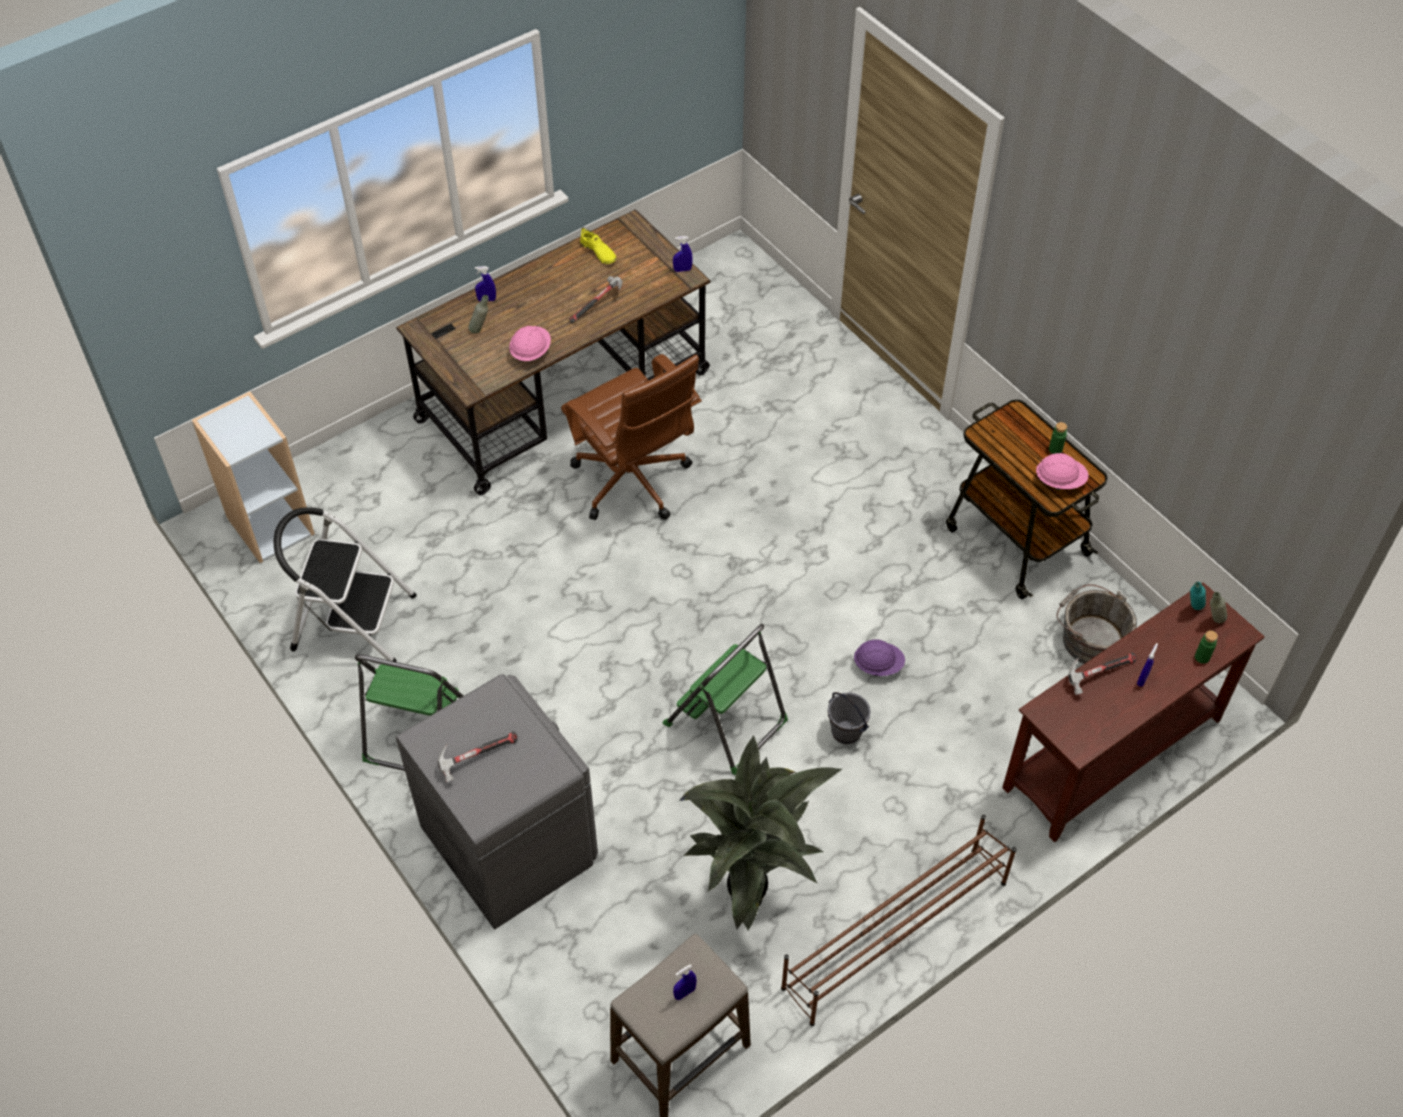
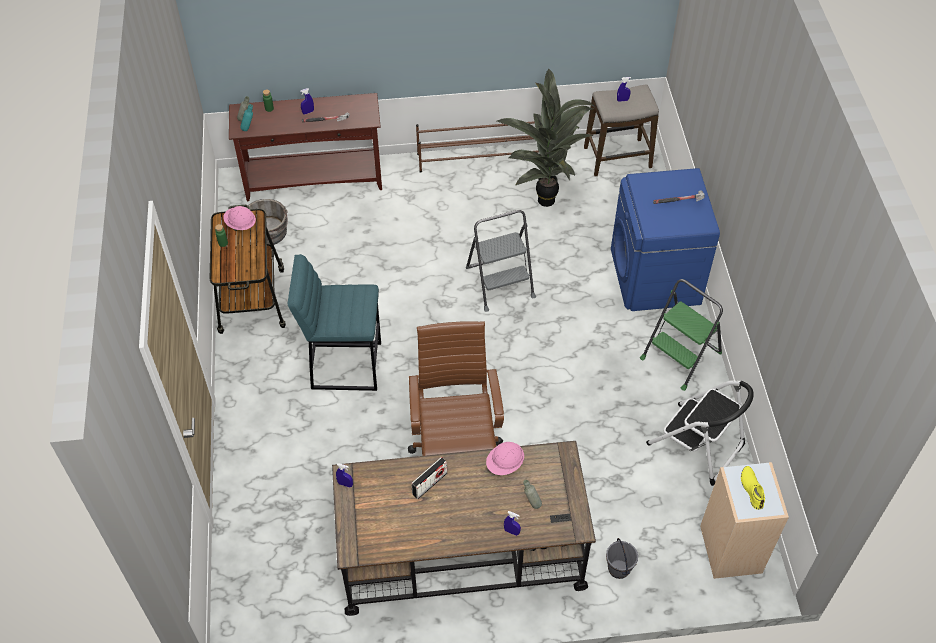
camera: 150 degrees left, 0 degrees up
(511, 840) = (654, 276): grey washing machine -> blue washing machine
(598, 252) = (397, 535): yellow shoe -> yellow shoe (752, 489)
(598, 304) = (429, 483): hammer -> radio
(729, 724) = (499, 279): green step ladder -> grey step ladder
(838, 519) = (344, 365): none -> turquoise stool
(845, 733) = (439, 248): grey bucket -> grey bucket (619, 569)
(878, 665) = (393, 272): purple hard hat -> none

